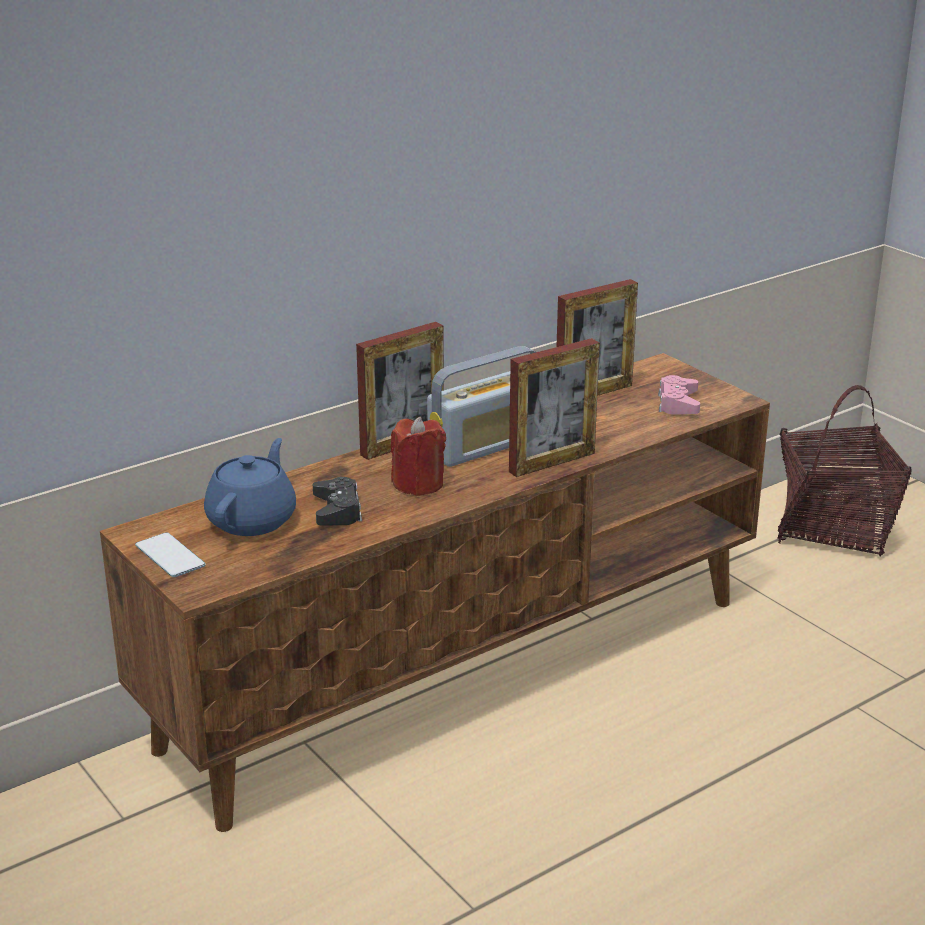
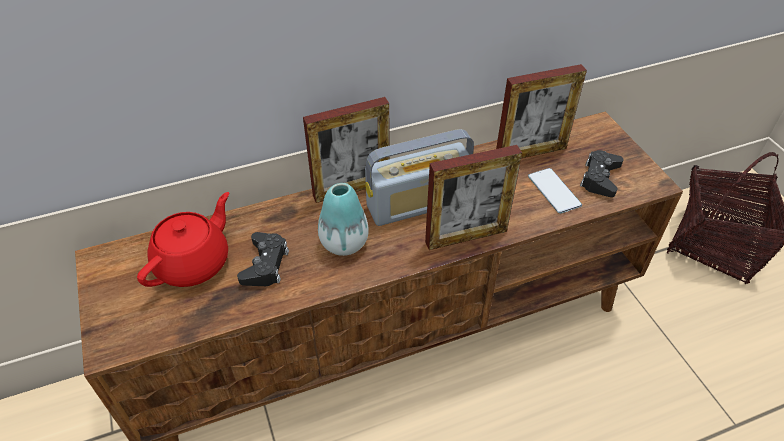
camera: 15 degrees right, 20 degrees up
(170, 556) = (110, 296): phone -> phone (554, 191)
(253, 520) = (194, 262): blue teapot -> red teapot
(418, 484) = (344, 243): red candle -> vase
(678, 403) = (600, 178): pink game controller -> black game controller

